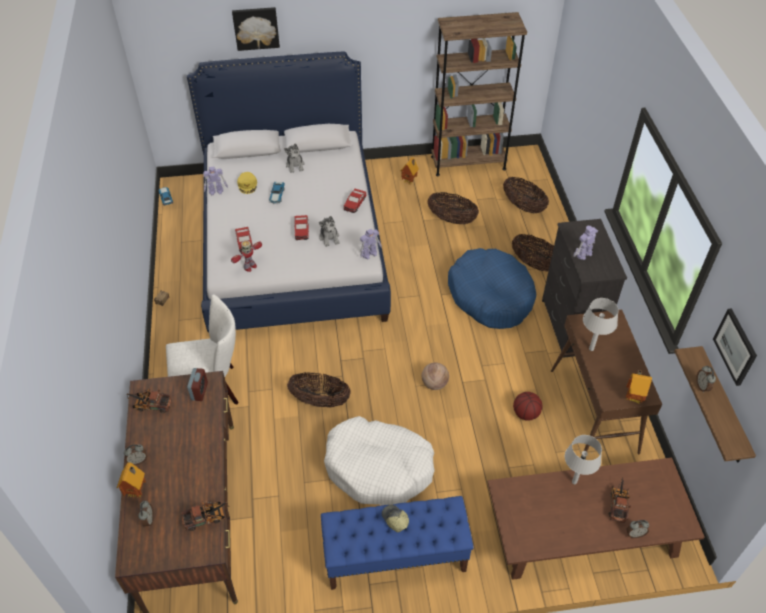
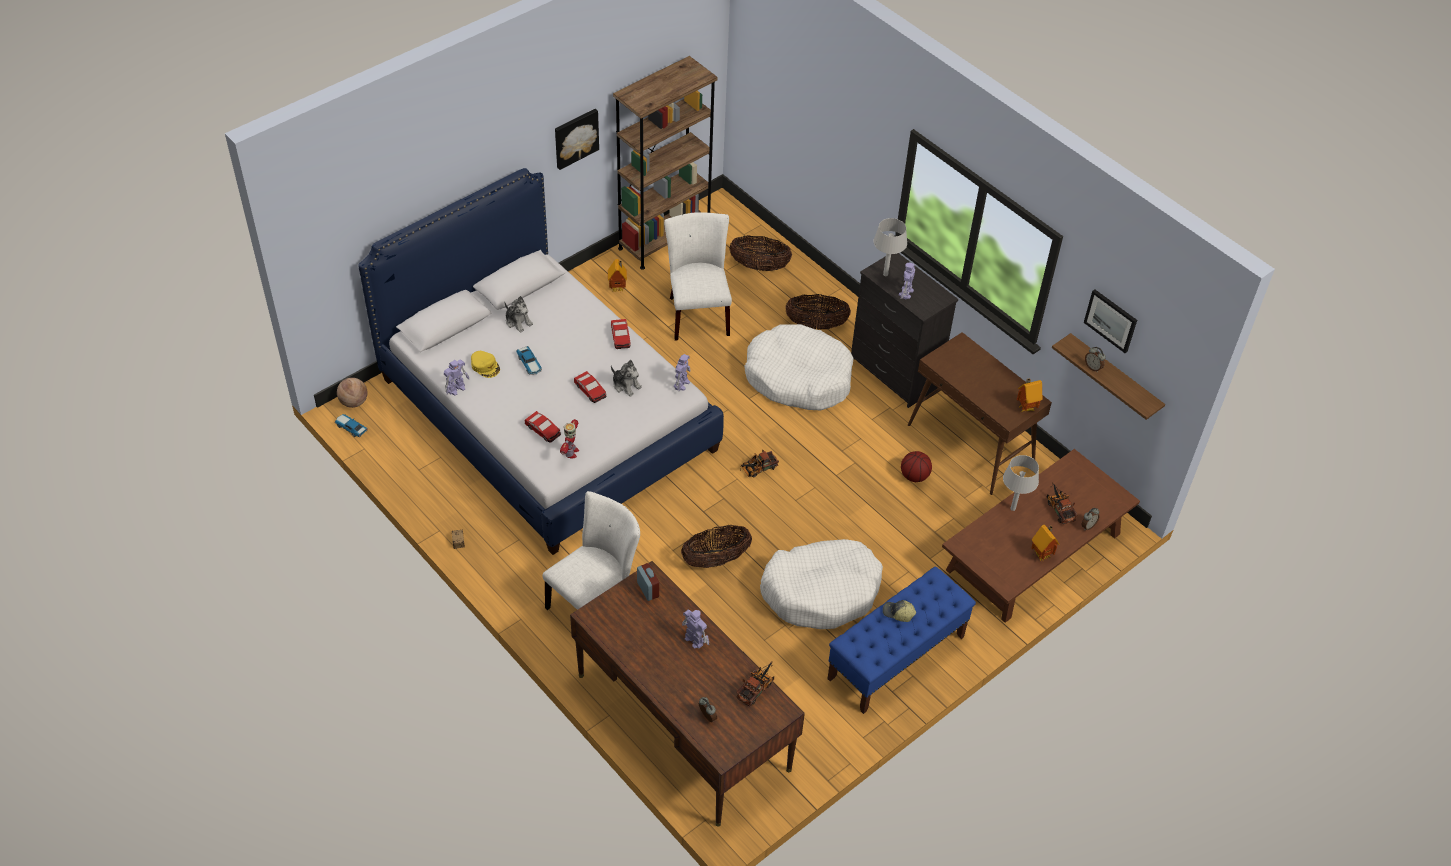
camera: 35 degrees left, 0 degrees up
(137, 491) = (674, 701): toy house -> toy house (1042, 555)
(138, 460) = (649, 677): alarm clock -> none
(150, 405) = (613, 625): toy truck -> toy truck (757, 469)
(197, 449) = (694, 639): none -> toy robot
(256, 28) = (427, 179): picture -> picture (575, 137)
(434, 384) = (811, 490): basketball -> basketball (354, 402)
(451, 219) = (697, 312): basket -> white chair
(490, 296) = (798, 377): blue dog bed -> white dog bed
(591, 348) = (962, 380): grey table lamp -> grey table lamp (885, 274)

